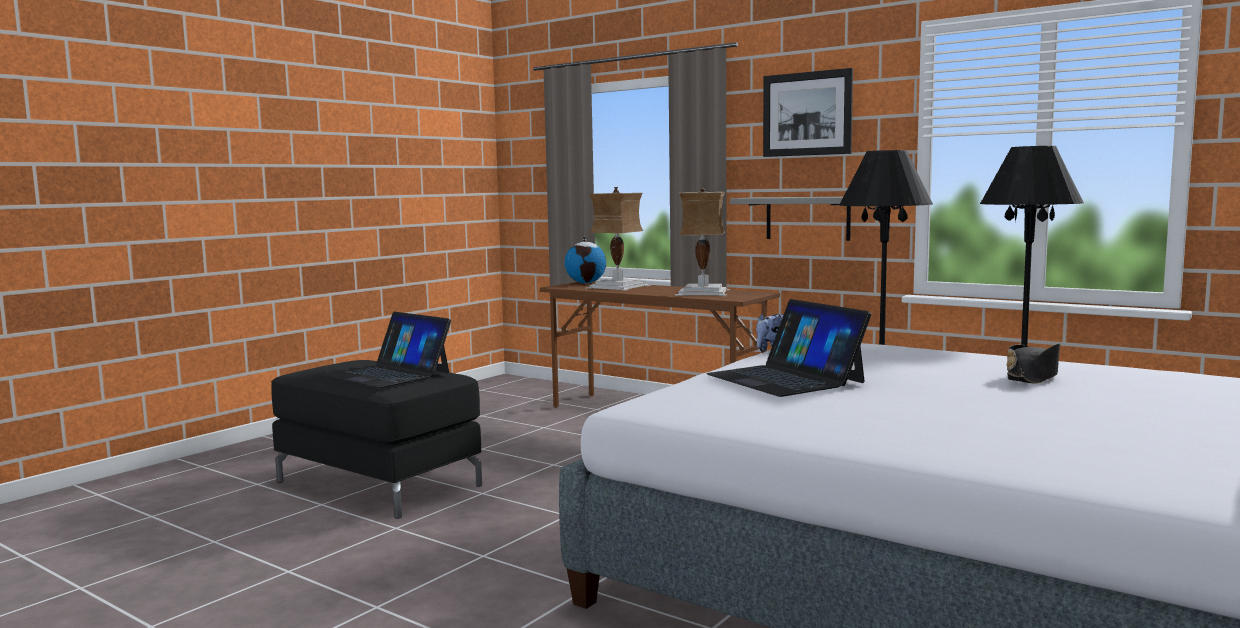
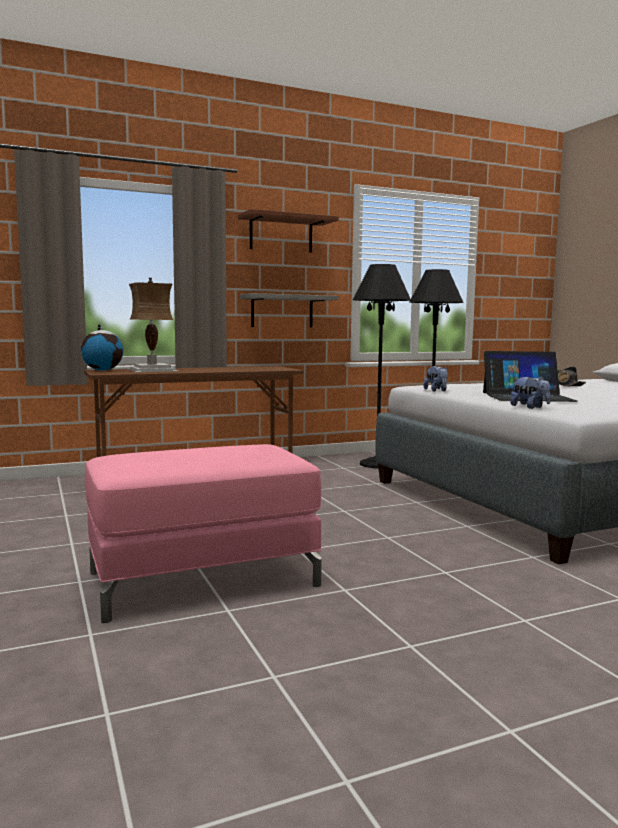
camera: 60 degrees left, 0 degrees up
(380, 483) = (204, 578): black ottoman -> pink ottoman
(389, 374) = (231, 453): laptop -> none
(674, 389) = (529, 407): none -> plush toy
(704, 292) = (241, 368): table lamp -> none
(807, 114) = (281, 234): picture -> brown shelf

